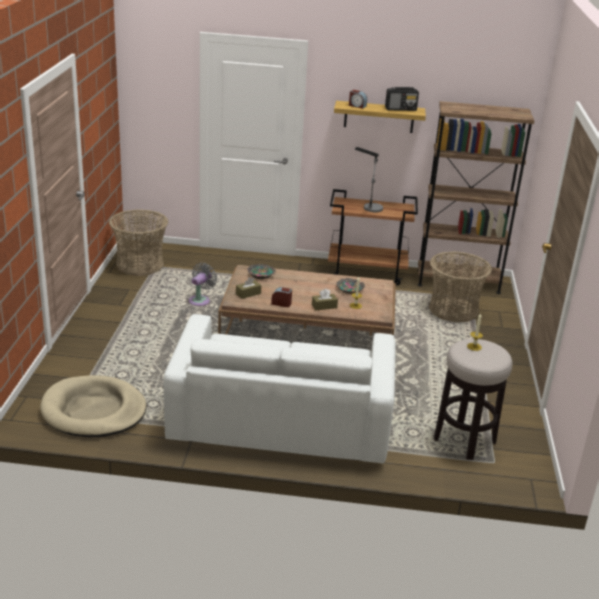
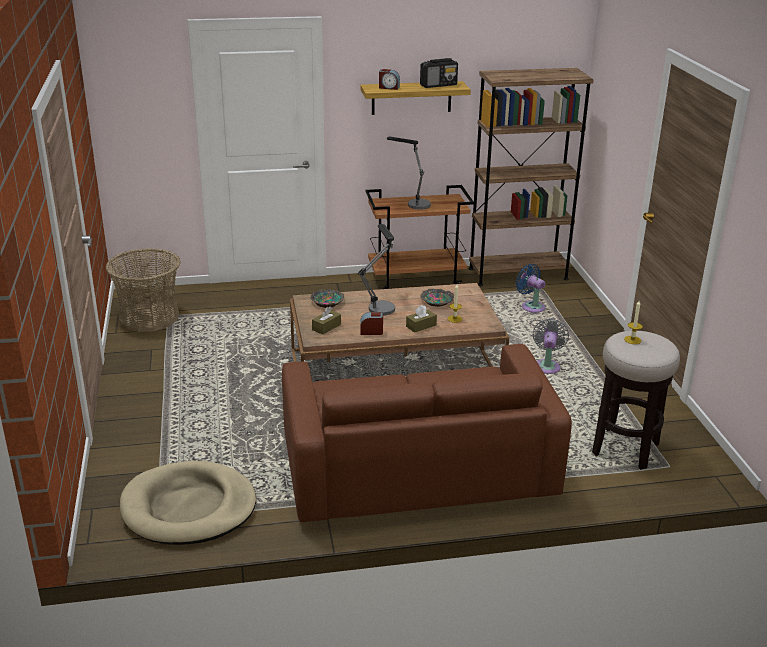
camera: 15 degrees left, 0 degrees up
(200, 300) = (245, 346): grey fan -> grey fan (547, 365)
(281, 420) = (417, 470): white sofa -> brown sofa
(302, 284) = (381, 305): none -> table lamp
(453, 310) = (531, 306): basket -> blue fan

